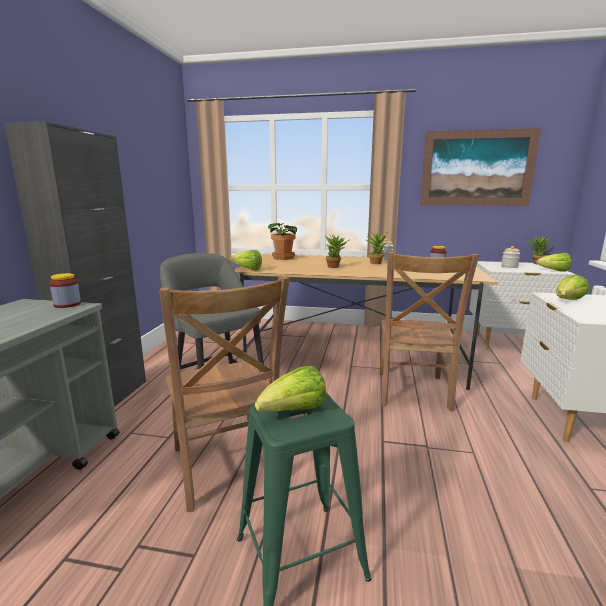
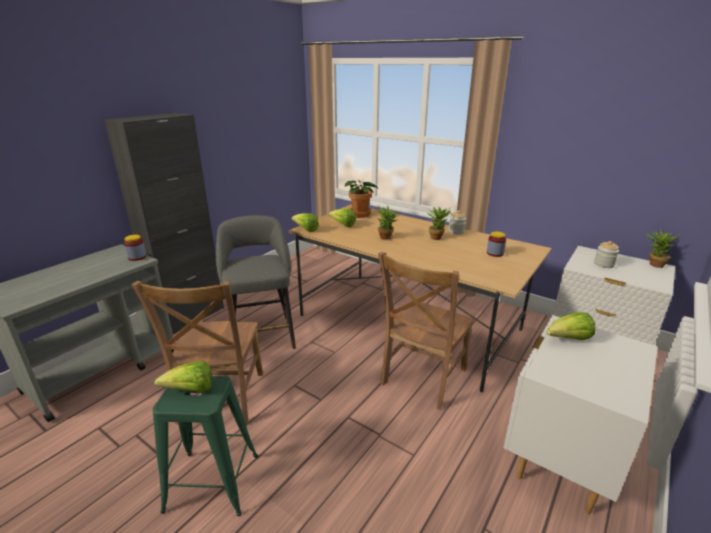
camera: 25 degrees right, 10 degrees up
(477, 168) = (595, 135): picture -> none
(554, 271) = (651, 283): lettuce -> lettuce (343, 225)

